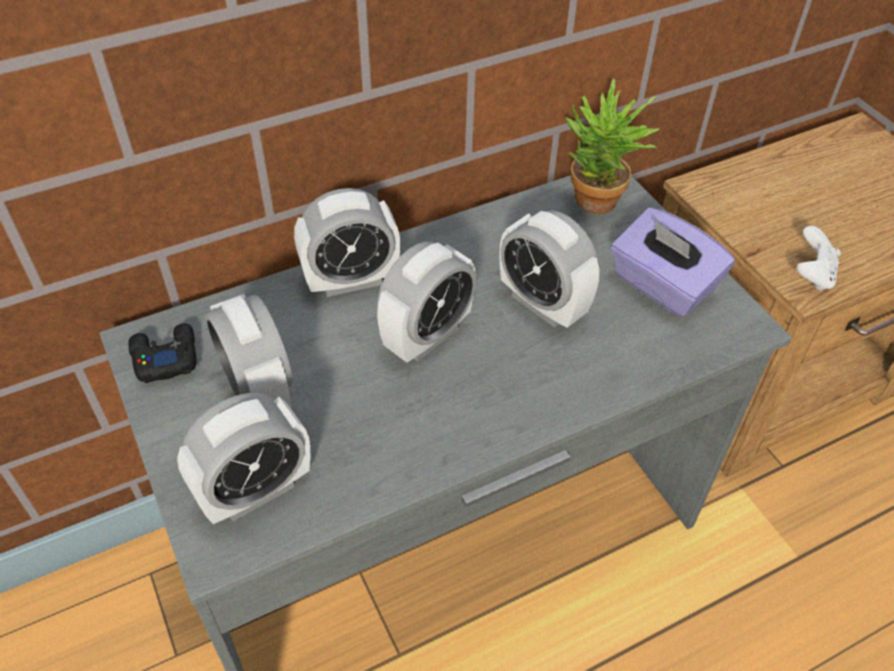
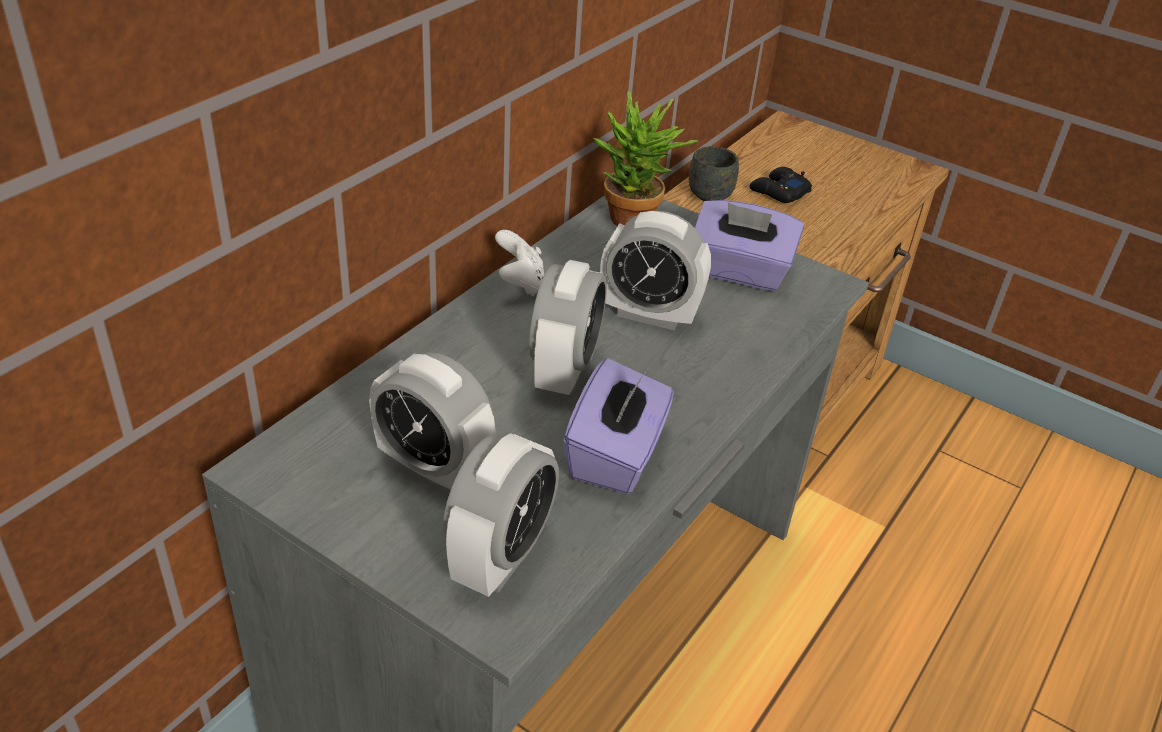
camera: 30 degrees left, 10 degrees down
(165, 357) = (302, 473): black game controller -> black game controller (778, 192)
(351, 281) = (450, 346): alarm clock -> none
(414, 433) = (616, 455): none -> purple tissue box
(719, 184) = (706, 192): none -> grey mug
(811, 275) = (830, 243): white game controller -> white game controller (520, 283)

